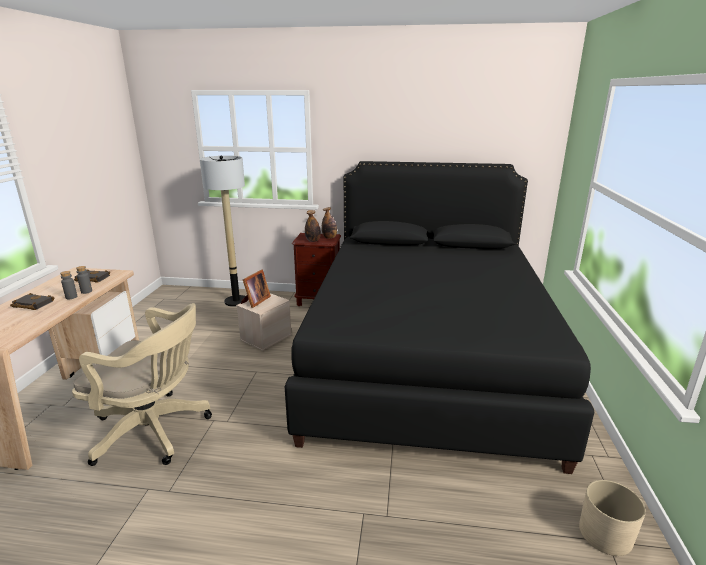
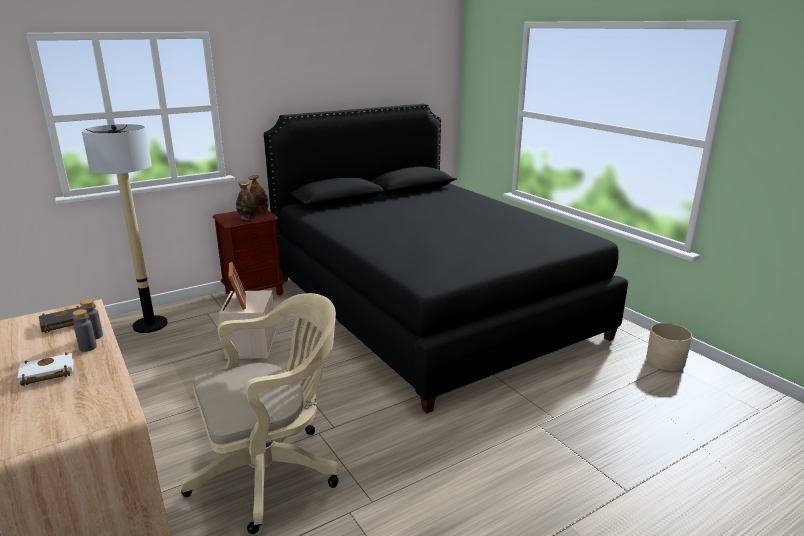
camera: 40 degrees left, 0 degrees up
(31, 305) = (46, 374): black book -> white book

